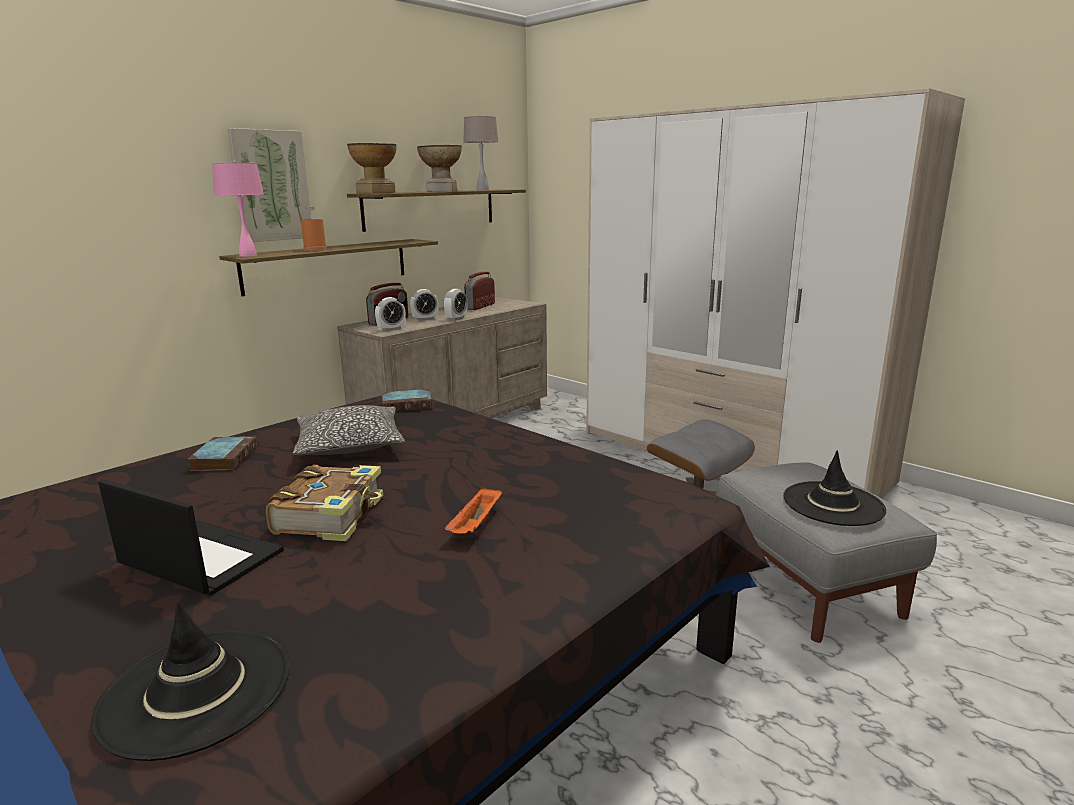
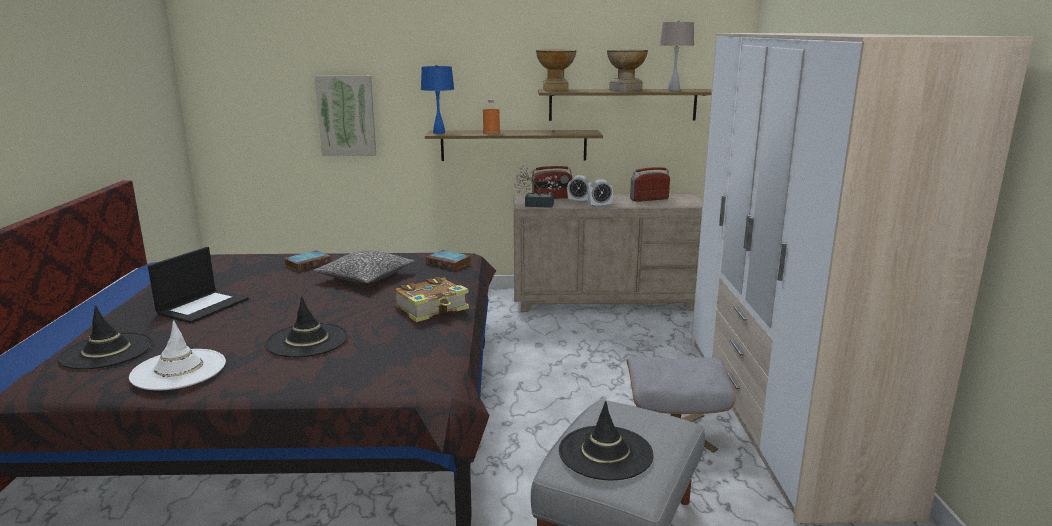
camera: 45 degrees right, 0 degrees up
(199, 558) = (203, 306): laptop -> laptop turned 45 degrees clockwise
(248, 255) = (439, 133): pink table lamp -> blue table lamp
(271, 186) = (473, 82): picture -> picture (346, 116)
(332, 515) = (276, 309): book -> book (432, 309)
(391, 329) = (535, 204): alarm clock -> potted plant
(408, 638) = (178, 370): none -> white hat
(476, 525) = (307, 340): orange tray -> black hat

